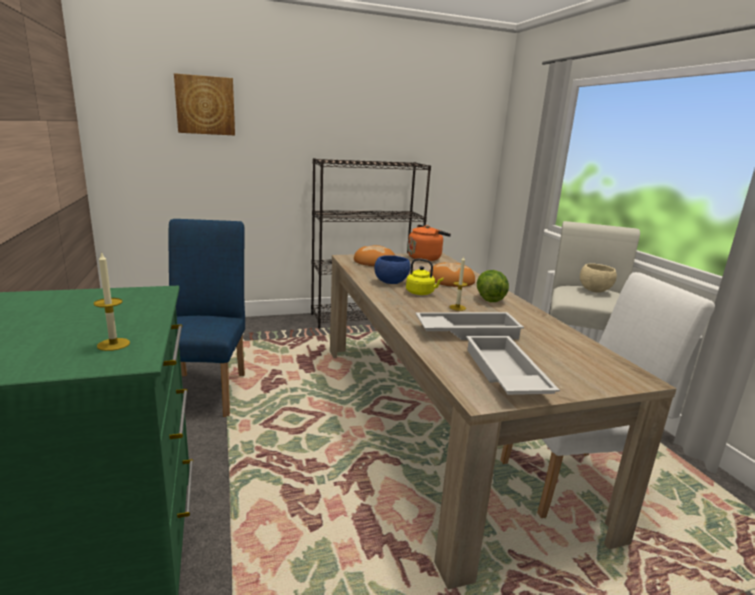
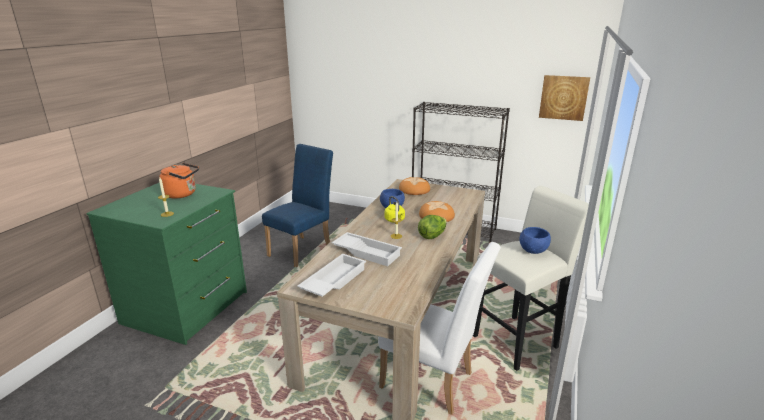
camera: 40 degrees right, 5 degrees up
(205, 105) = (354, 64): picture -> picture (563, 97)
(425, 258) = (459, 193): orange kettle -> orange kettle (182, 194)
(594, 290) = (533, 251): beige bowl -> blue bowl

